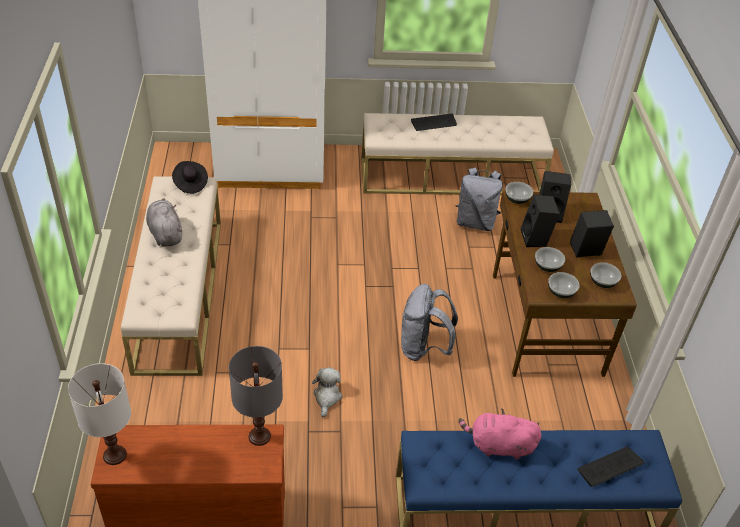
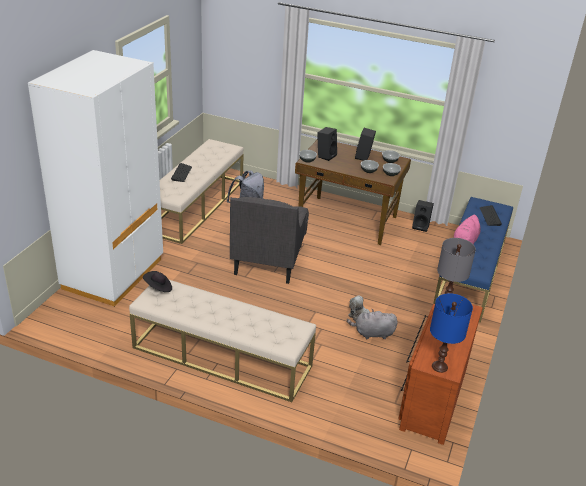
camera: 65 degrees left, 10 degrees down
(115, 455) = (439, 366): white table lamp -> blue table lamp
(165, 233) = (208, 314): grey plush toy -> grey plush toy (372, 333)
(388, 273) = (268, 259): none -> grey armchair
(423, 348) = (341, 267): grey backpack -> none
(536, 239) = (344, 166): black speaker -> black speaker (421, 226)

